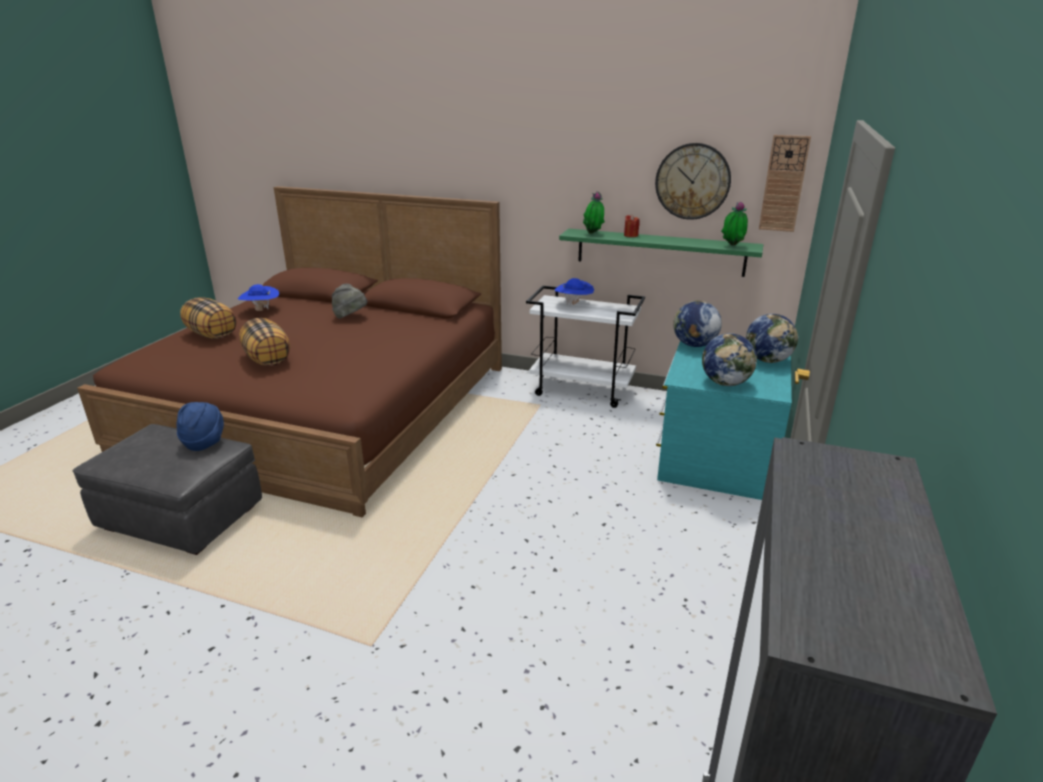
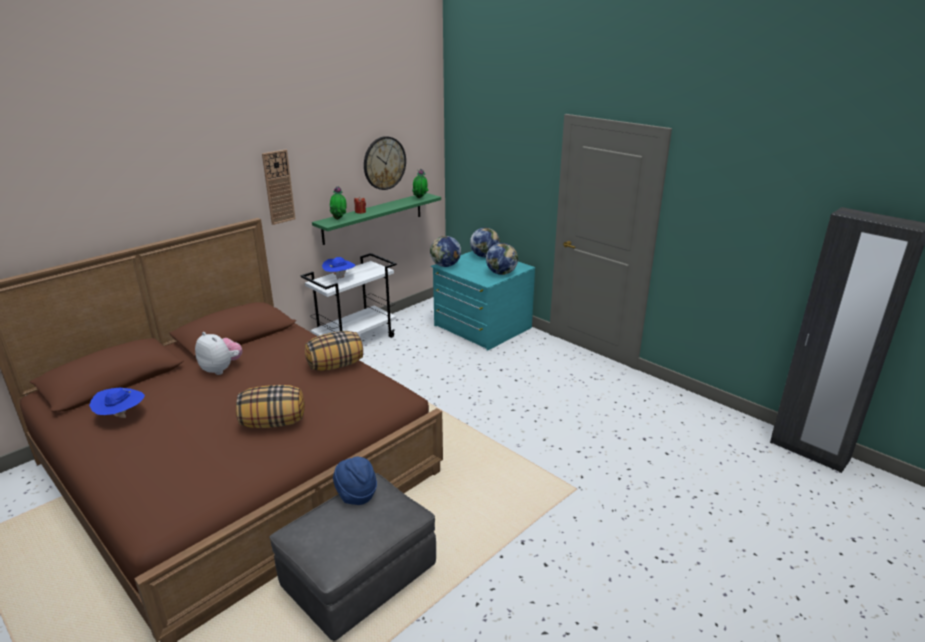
camera: 65 degrees left, 0 degrees up
(212, 334) = (155, 453): pillow -> pillow (336, 365)
(350, 317) = (221, 369): grey hat -> plush toy
(783, 184) = (429, 152): wall clock -> wall clock (278, 187)

